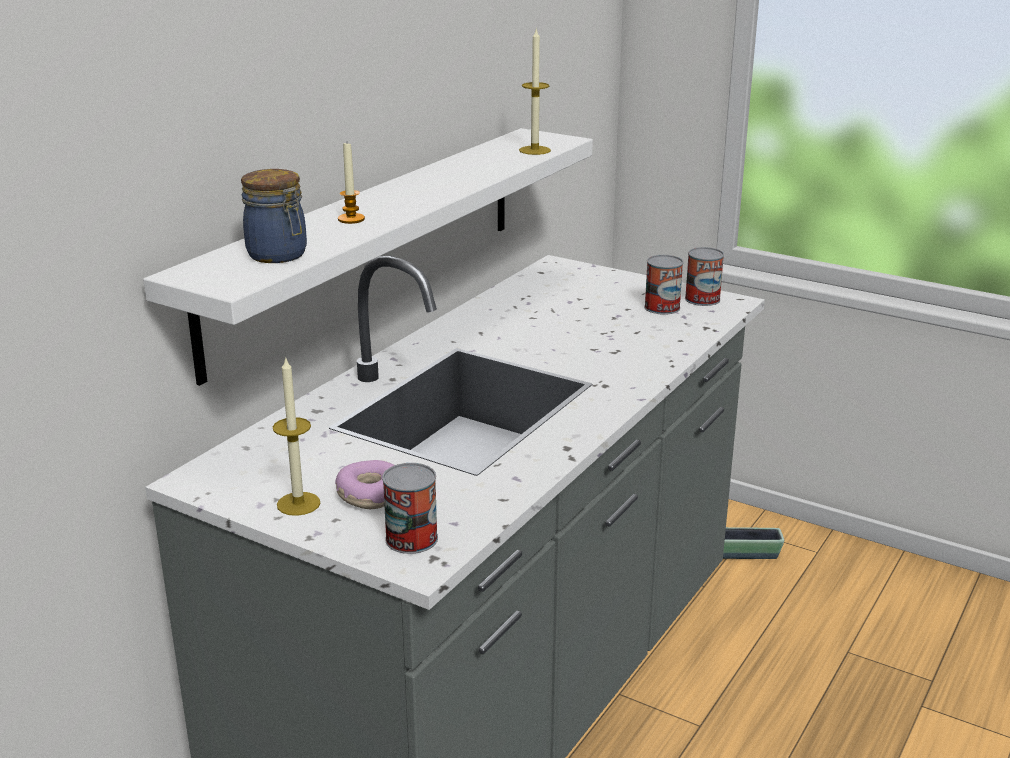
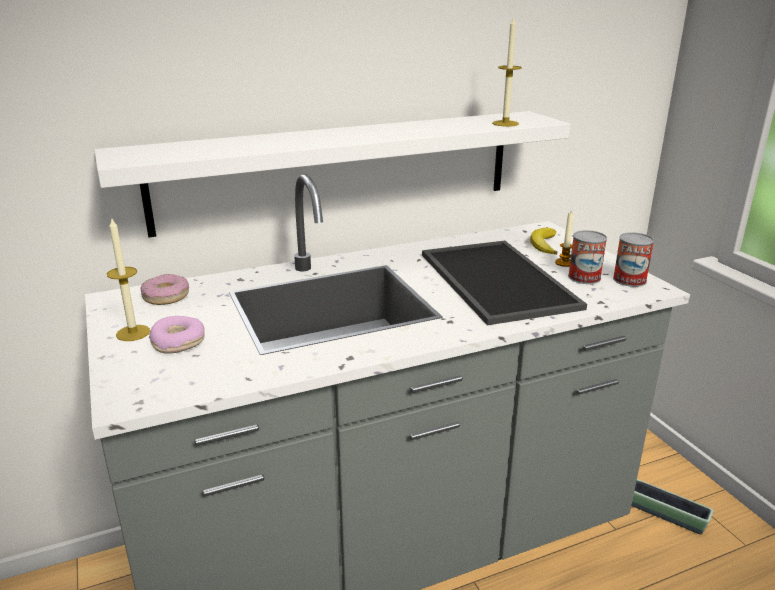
camera: 35 degrees right, 0 degrees up
(261, 456) = (165, 296): none -> donut
(279, 255) = (188, 151): jar -> none
(351, 219) = (281, 141): candle -> candle (564, 263)
(411, 539) = (150, 382): can -> none
(580, 283) = (543, 244): none -> banana
(585, 333) = (493, 280): none -> tray

